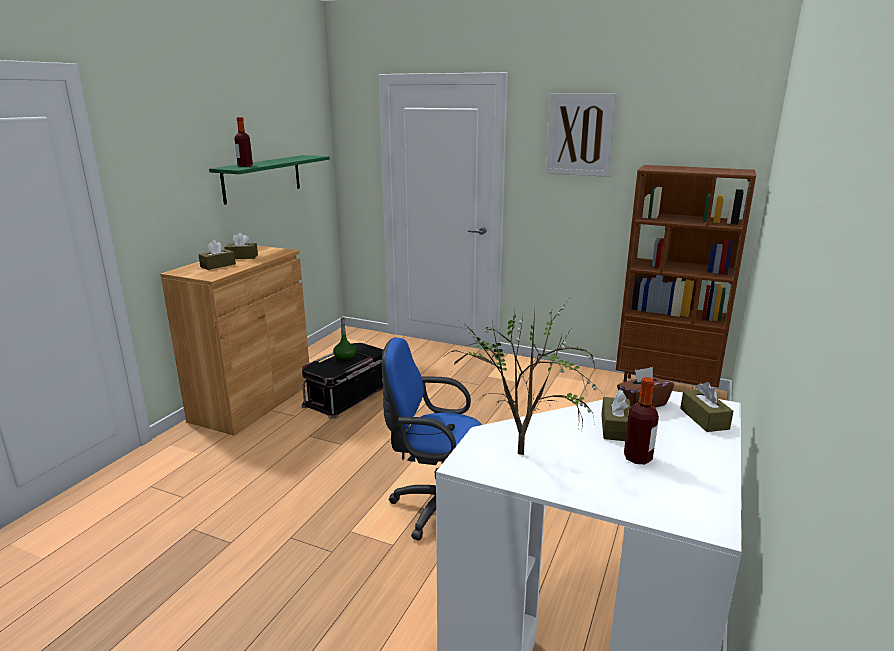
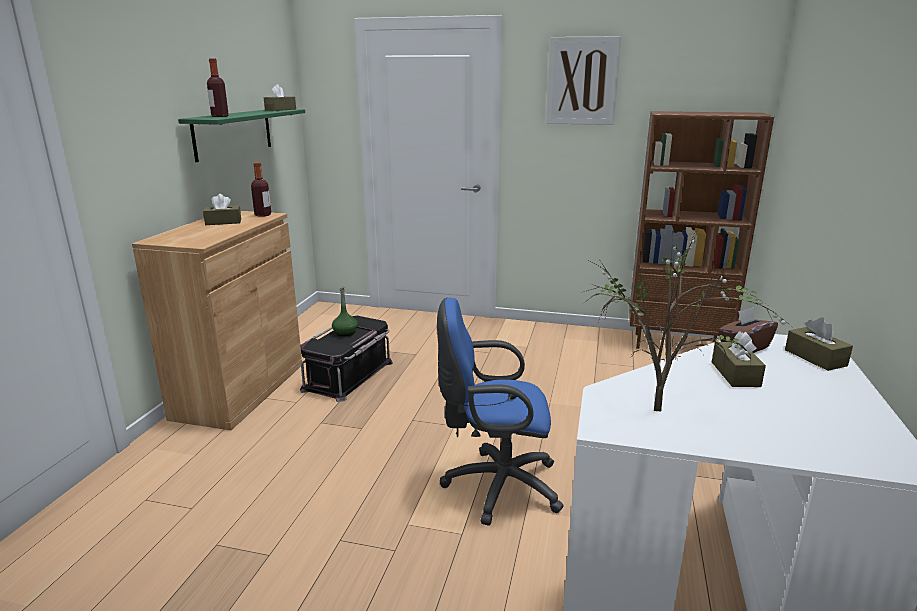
camera: 10 degrees left, 0 degrees up
(218, 265) = (199, 232): brown tissue box -> brown tissue box (280, 109)
(637, 458) = (780, 403): bottle -> bottle (263, 215)

